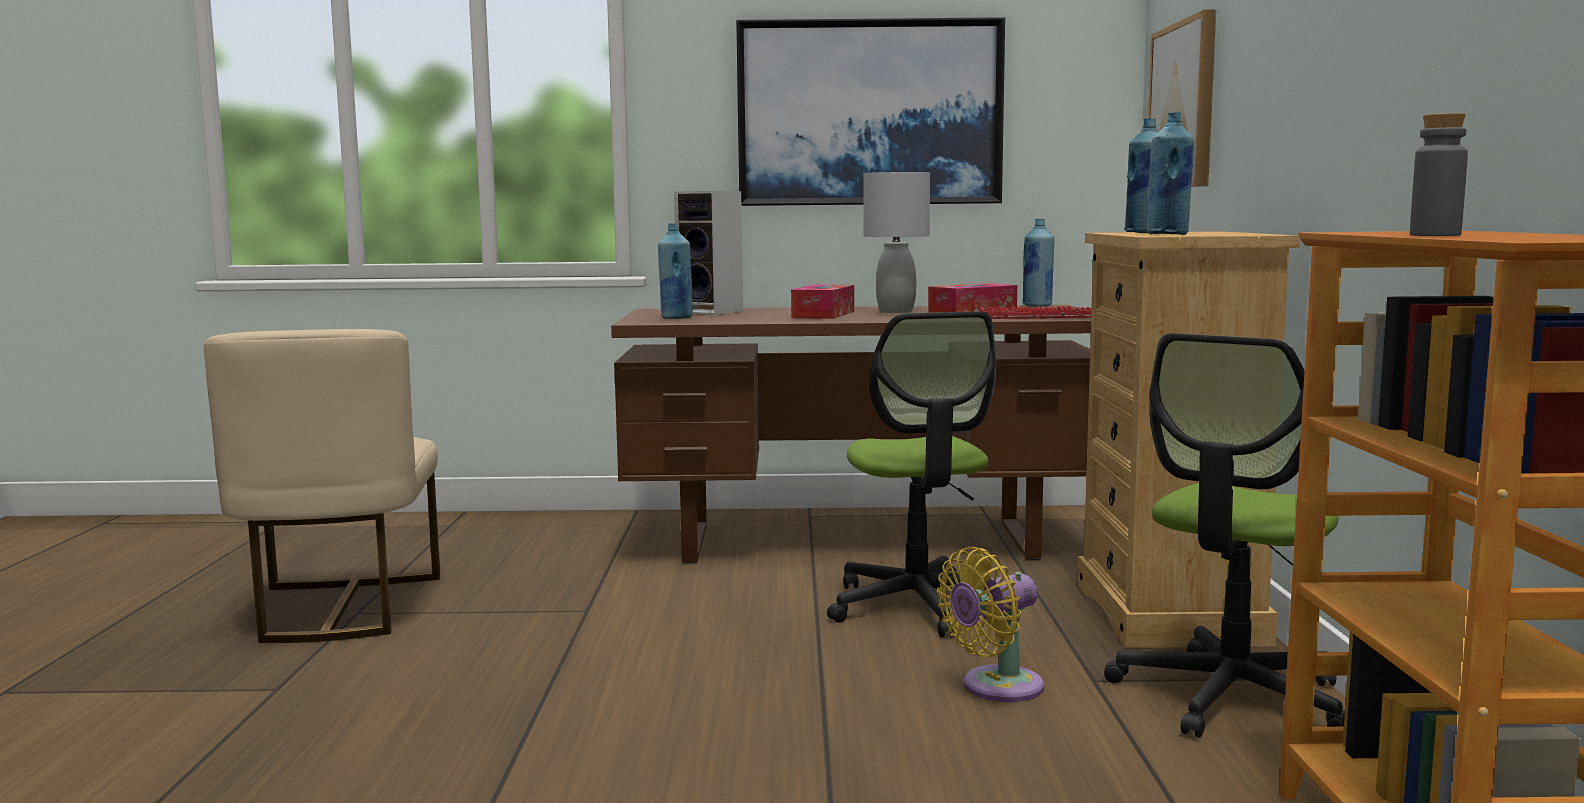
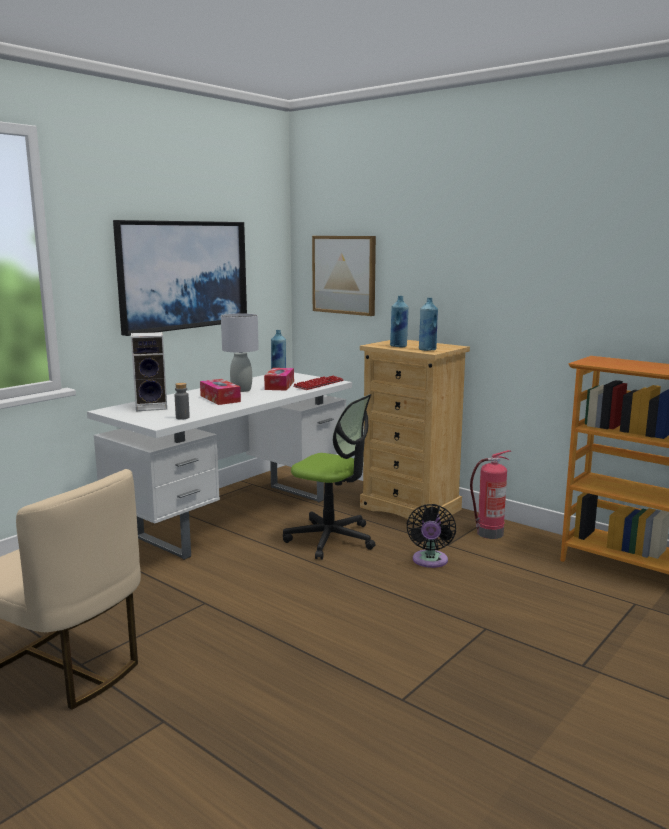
camera: 50 degrees left, 5 degrees up
(676, 318) = (160, 416): blue bottle -> none
(858, 542) = (235, 517): brown desk -> white desk
(995, 687) = (430, 561): yellow fan -> black fan
(1231, 697) = (489, 533): office chair -> fire extinguisher
(1435, 235) = (644, 369): grey bottle -> grey bottle (182, 418)

